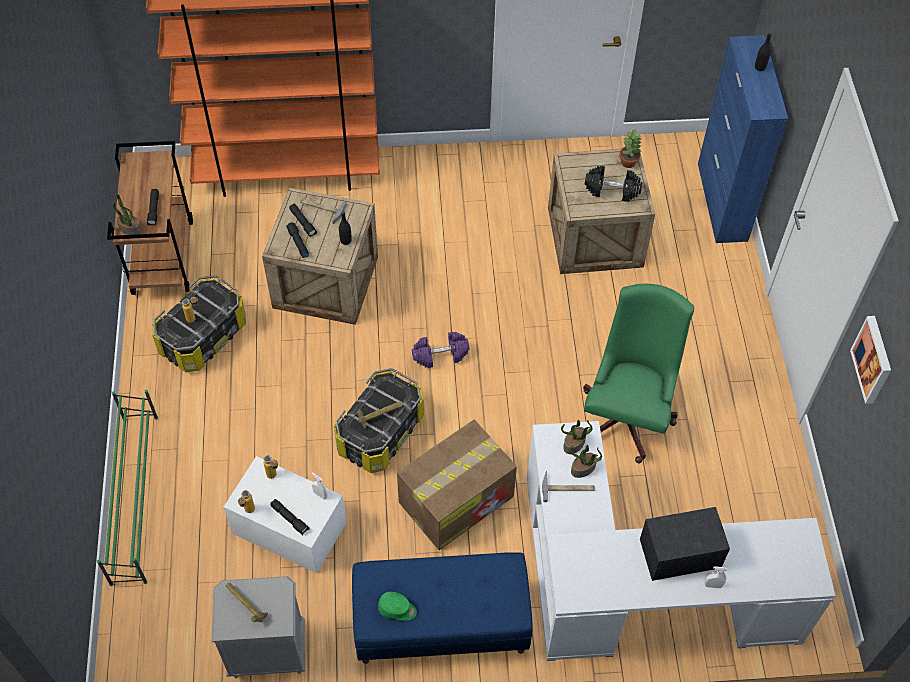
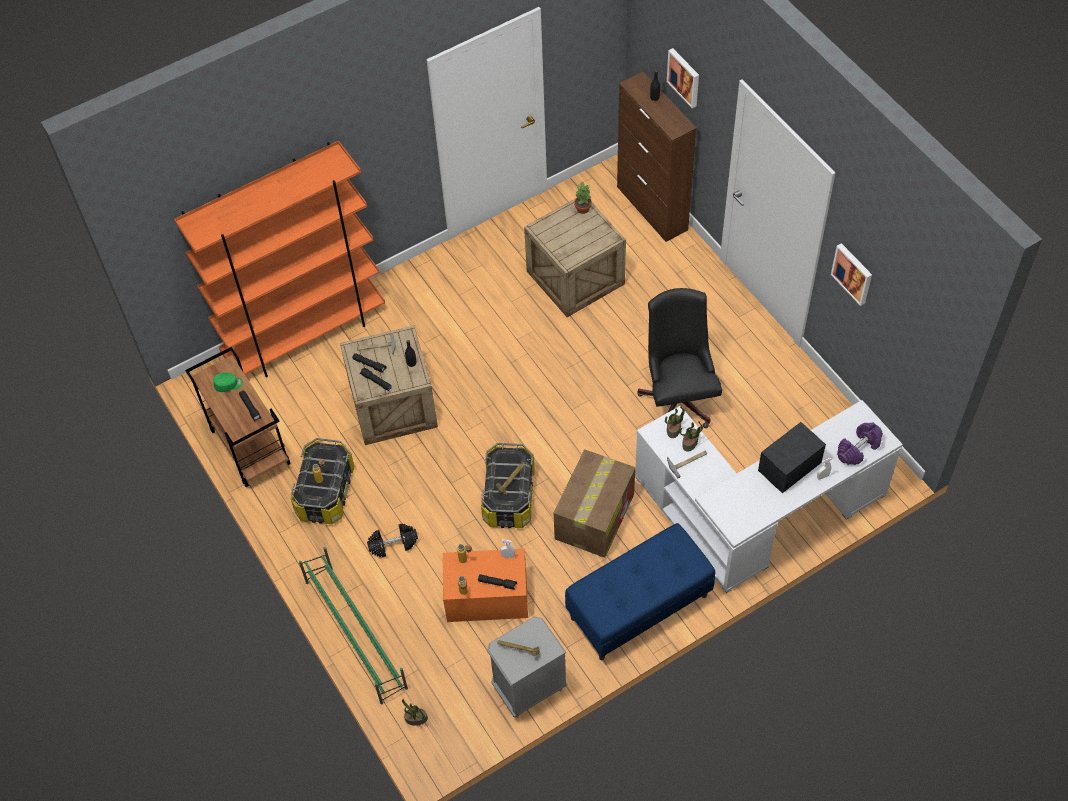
camera: 25 degrees left, 0 degrees up
(130, 229) = (241, 430): potted plant -> potted plant (416, 719)
(289, 527) = (486, 596): white storage box -> orange storage box
(397, 609) = (617, 603): green cap -> green cap (228, 385)
(440, 355) = (516, 419): purple dumbbell -> purple dumbbell (858, 449)
(612, 190) = (584, 235): black dumbbell -> black dumbbell (393, 544)
(628, 414) = (678, 396): green office chair -> black office chair
(722, 202) = (652, 208): blue cabinet -> brown cabinet
(798, 52) = (684, 77): none -> picture

